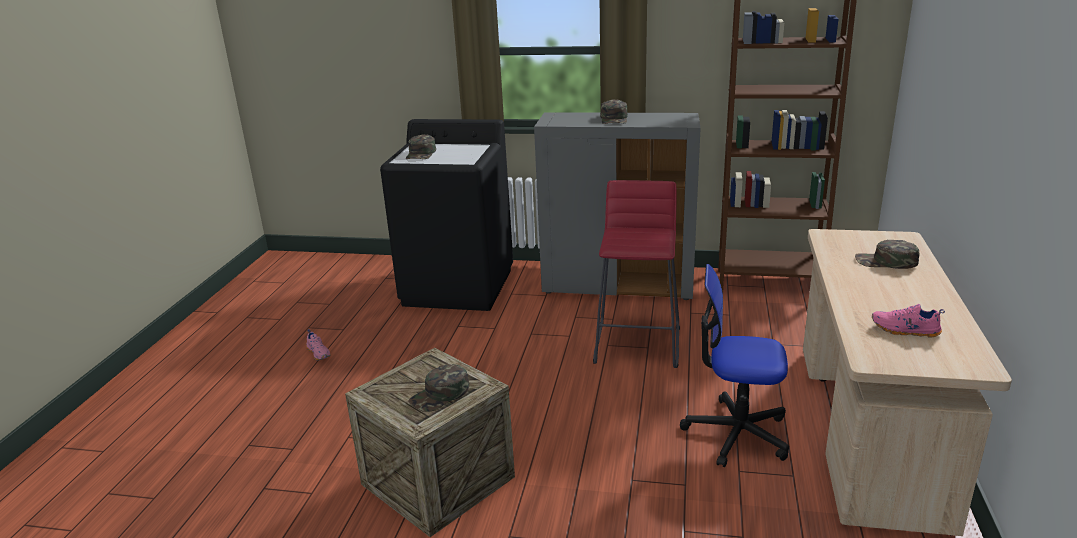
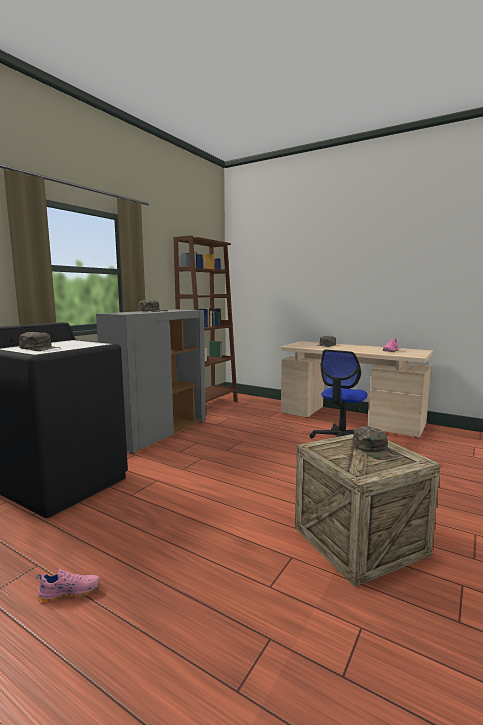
camera: 70 degrees left, 15 degrees down
(638, 344) = (235, 442): red stool -> none

